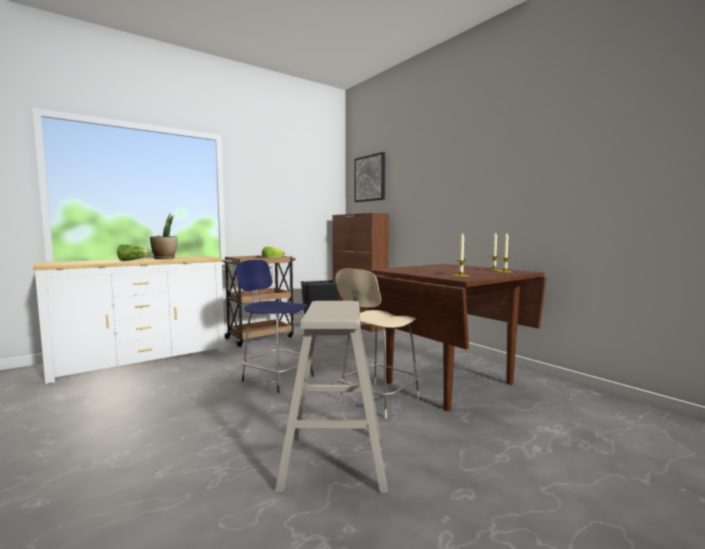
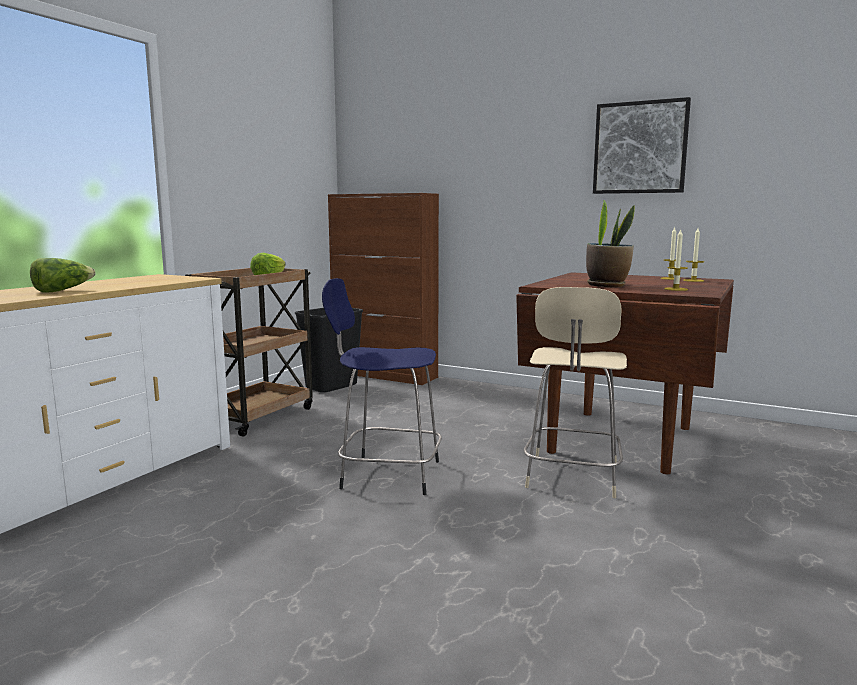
camera: 25 degrees left, 5 degrees up
(165, 258) = (105, 283): potted plant -> potted plant (607, 285)
(334, 461) = (635, 563): beige stool -> none
(370, 178) = (394, 133): picture -> picture (640, 148)

